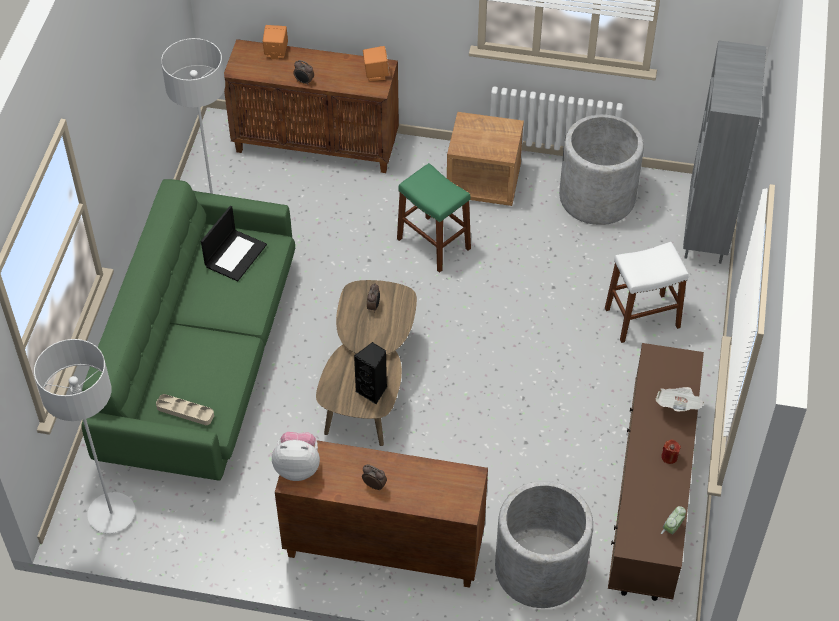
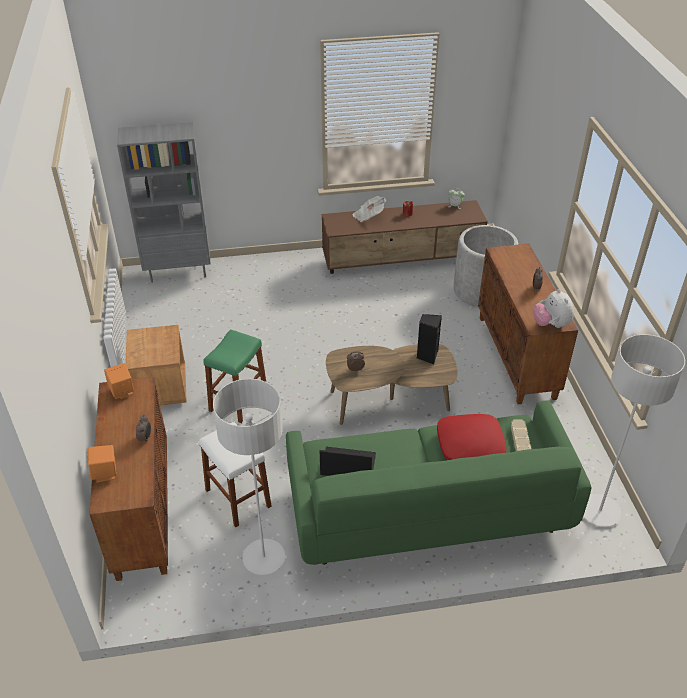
camera: 110 degrees left, 10 degrees down
(207, 365) = (470, 444): none -> red pillow
(597, 197) = (159, 325): grey planter -> none
(642, 318) = (267, 285): white stool -> white stool (238, 498)

